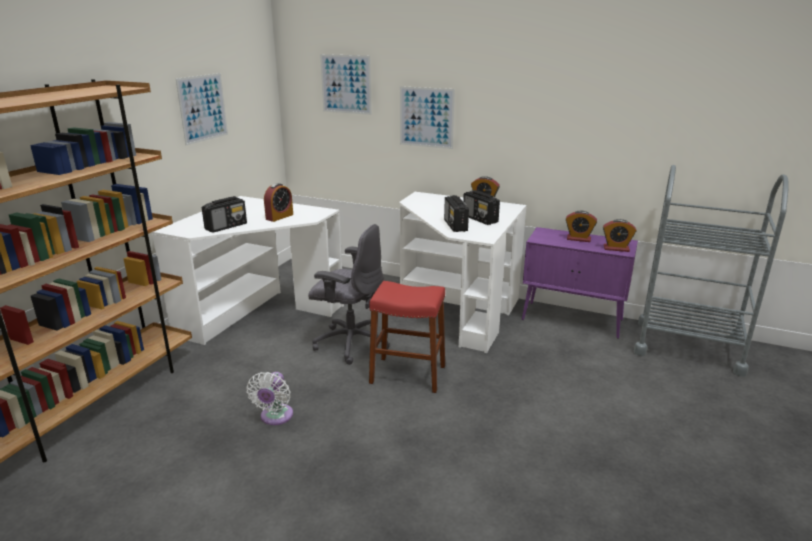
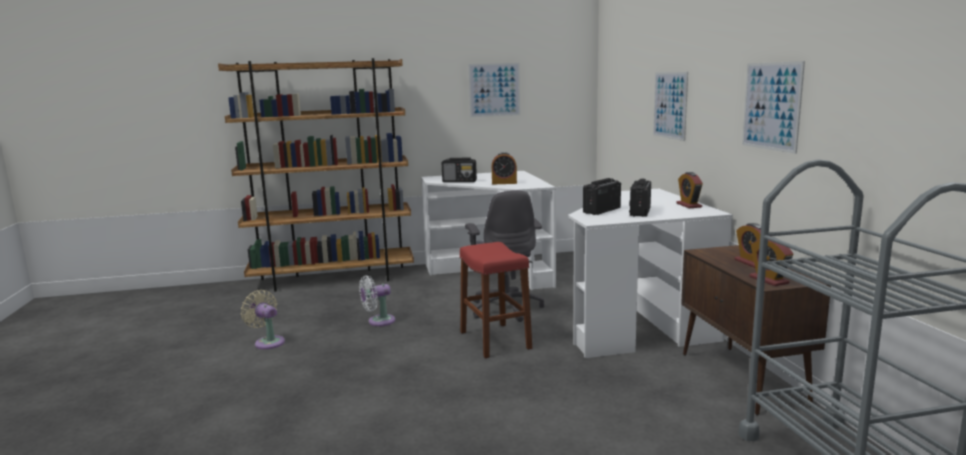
camera: 55 degrees right, 10 degrees down
(213, 515) = (268, 342): none -> beige fan
(346, 84) = (627, 74): picture -> picture (771, 106)
(573, 320) = (743, 379): purple cabinet -> brown cabinet

